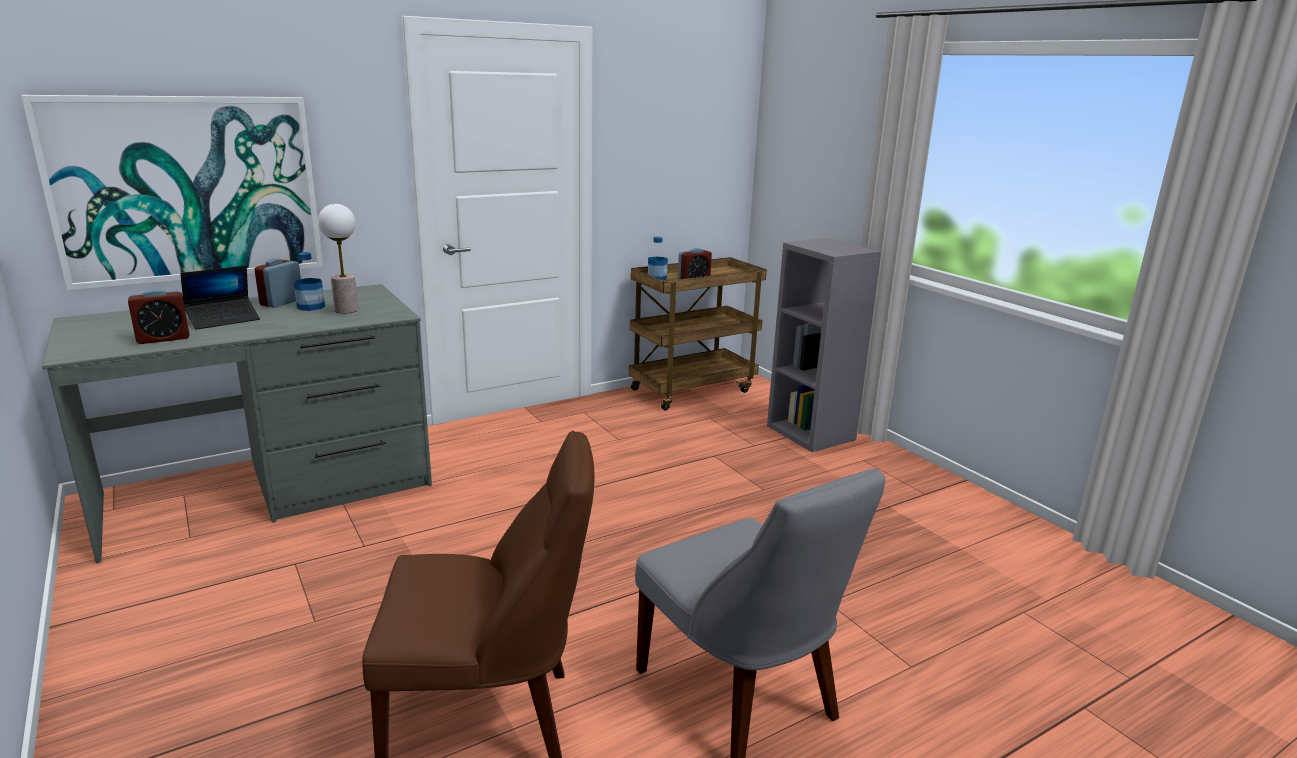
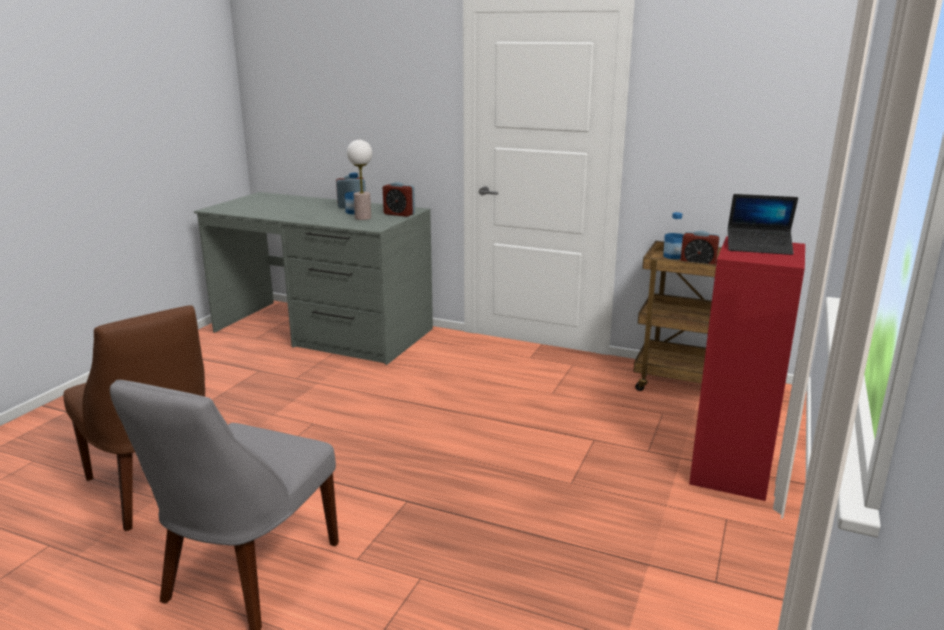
camera: 55 degrees right, 0 degrees up
(163, 338) = (257, 211): alarm clock -> alarm clock (399, 214)
(188, 189) = (326, 123): picture -> none
(223, 320) = (303, 208): laptop -> laptop (758, 247)
(812, 433) = (731, 471): grey bookcase -> red bookcase

